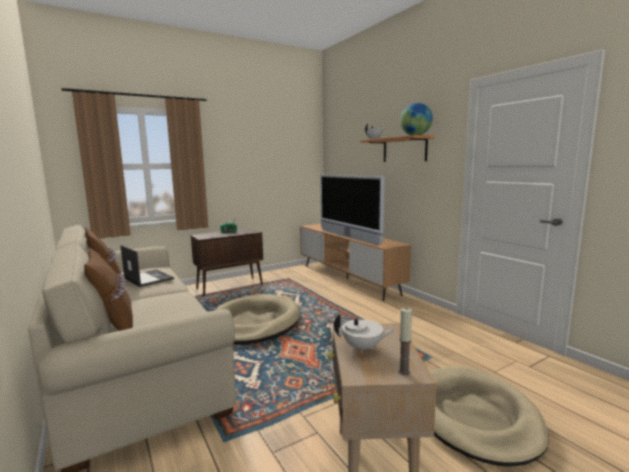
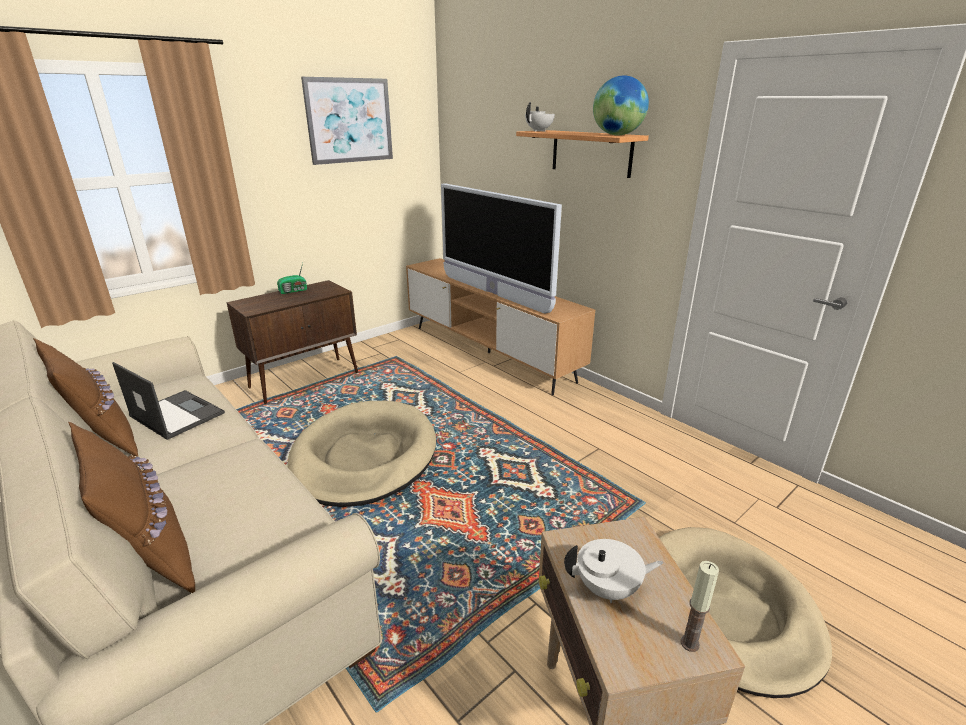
camera: 10 degrees left, 15 degrees up
(270, 141) = (349, 120): none -> picture

